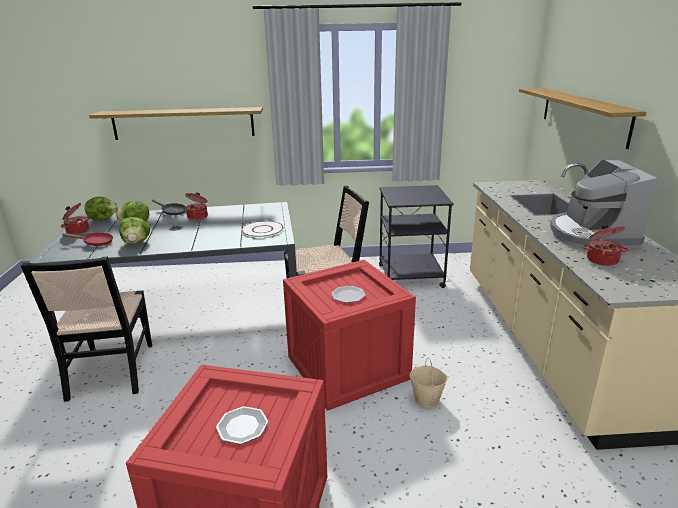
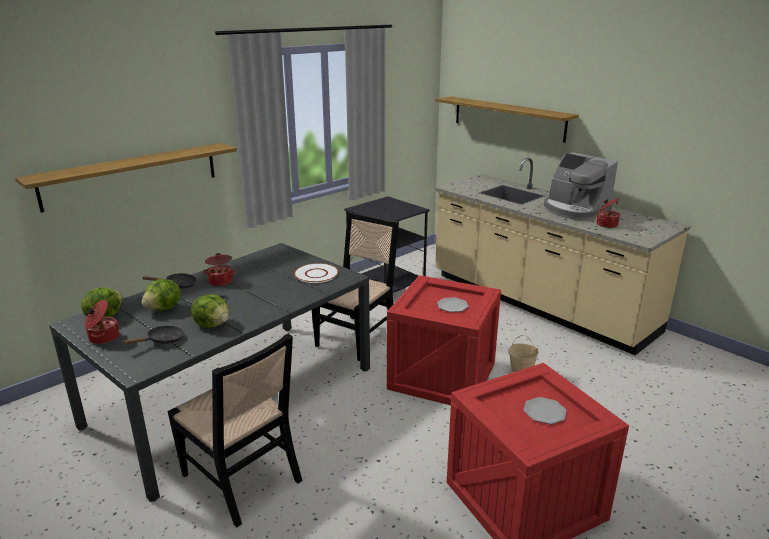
camera: 40 degrees left, 0 degrees up
(95, 243) = (162, 341): red frying pan -> black frying pan

